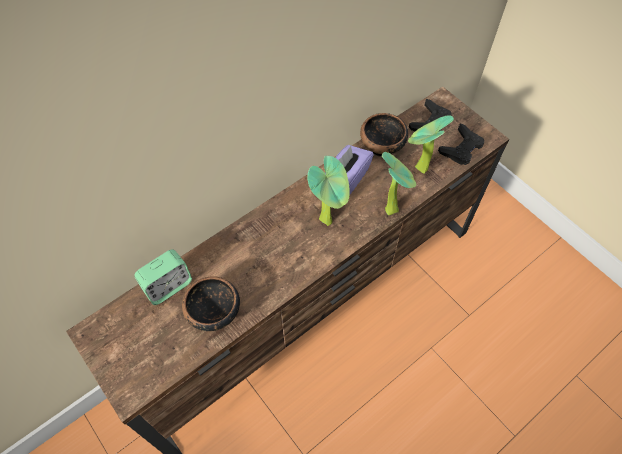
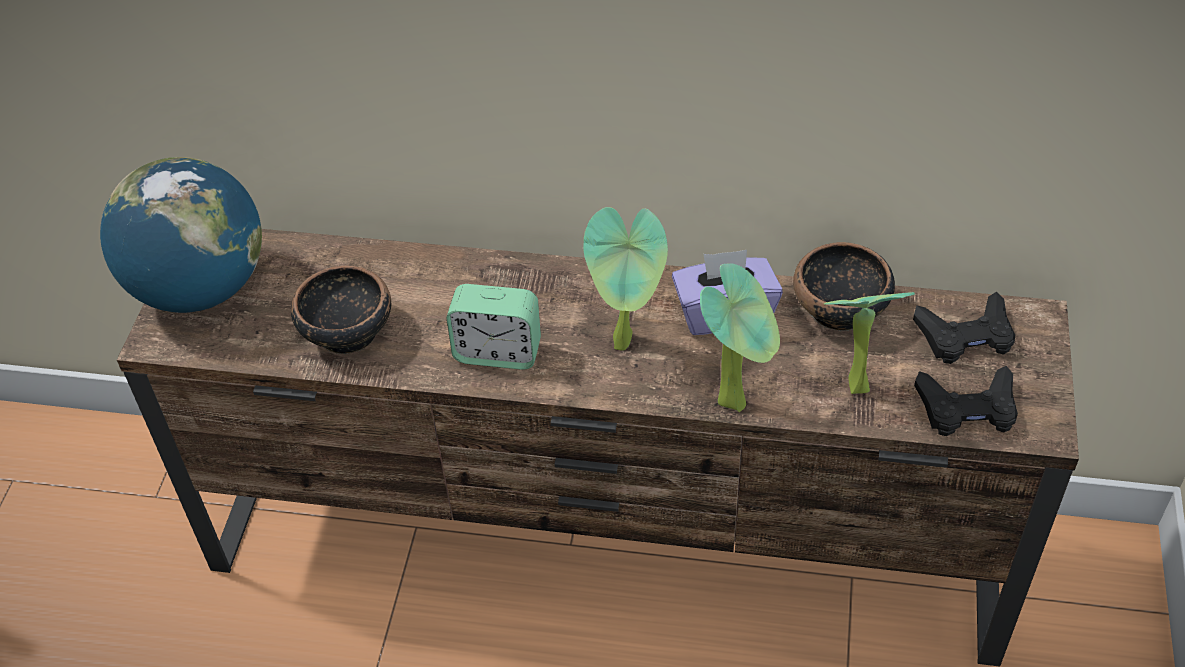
camera: 50 degrees right, 10 degrees down
(119, 353) = (200, 288): none -> globe
(168, 286) = (336, 262): alarm clock -> alarm clock (498, 352)

